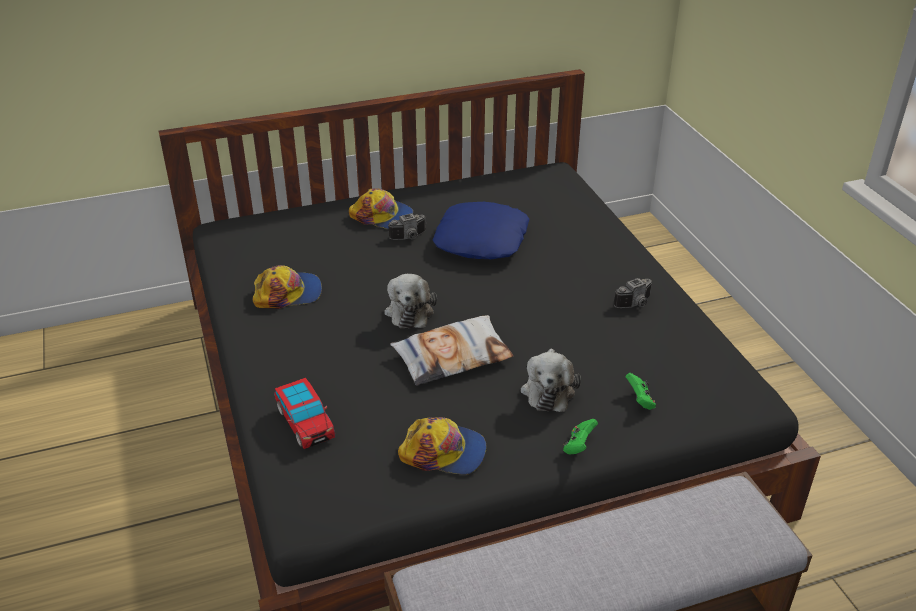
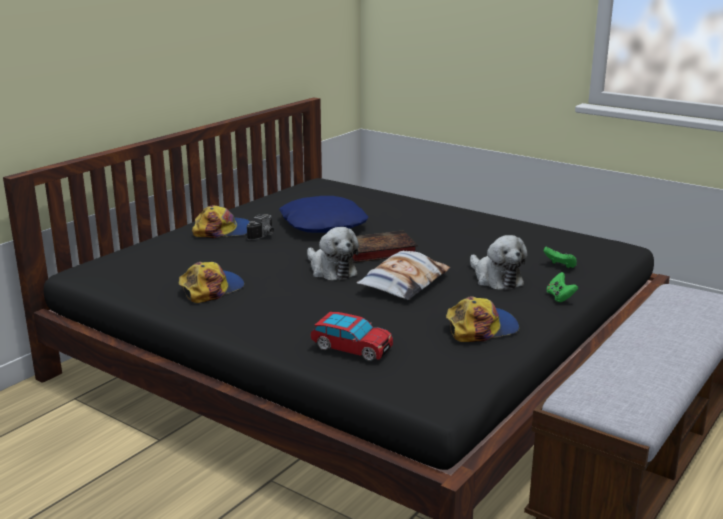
camera: 35 degrees left, 15 degrees down
(481, 301) = (377, 251): none -> book
(636, 304) = (482, 226): camera -> none

